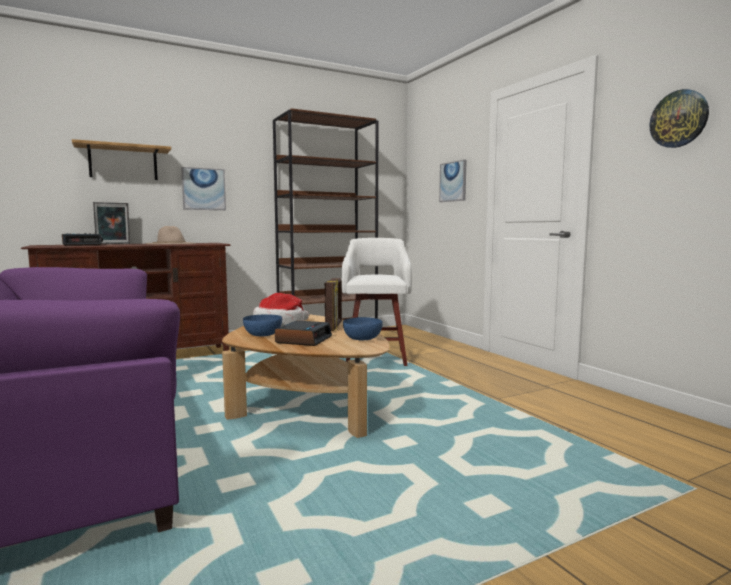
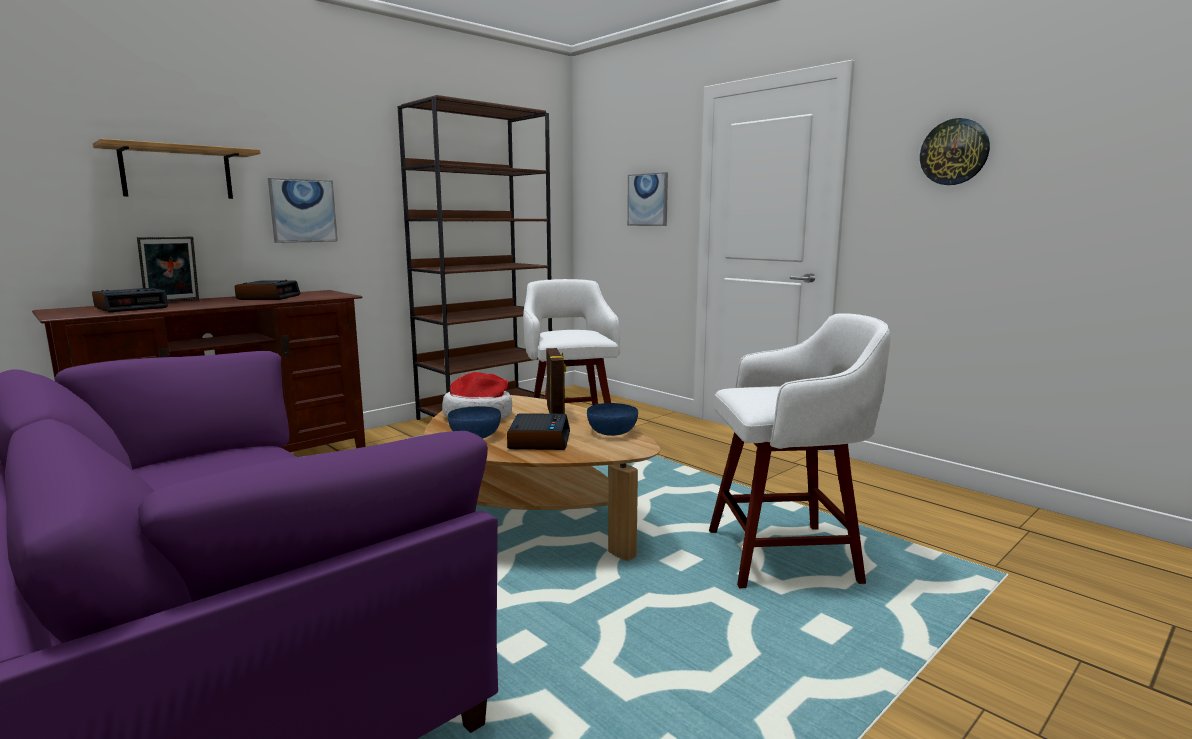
camera: 15 degrees left, 5 degrees up
(171, 243) = (268, 297): beige hat -> alarm clock
(491, 450) = (787, 556): none -> white stool

